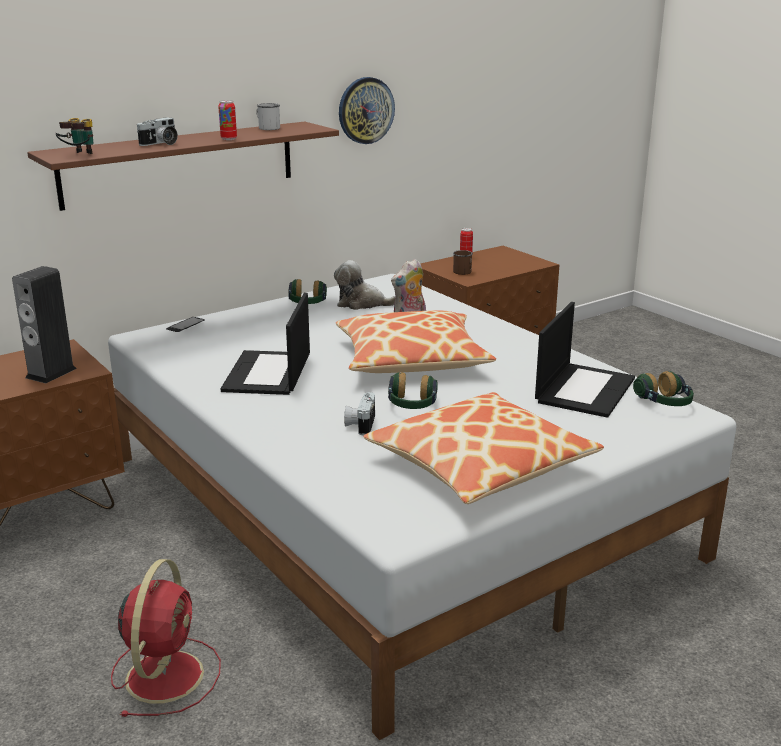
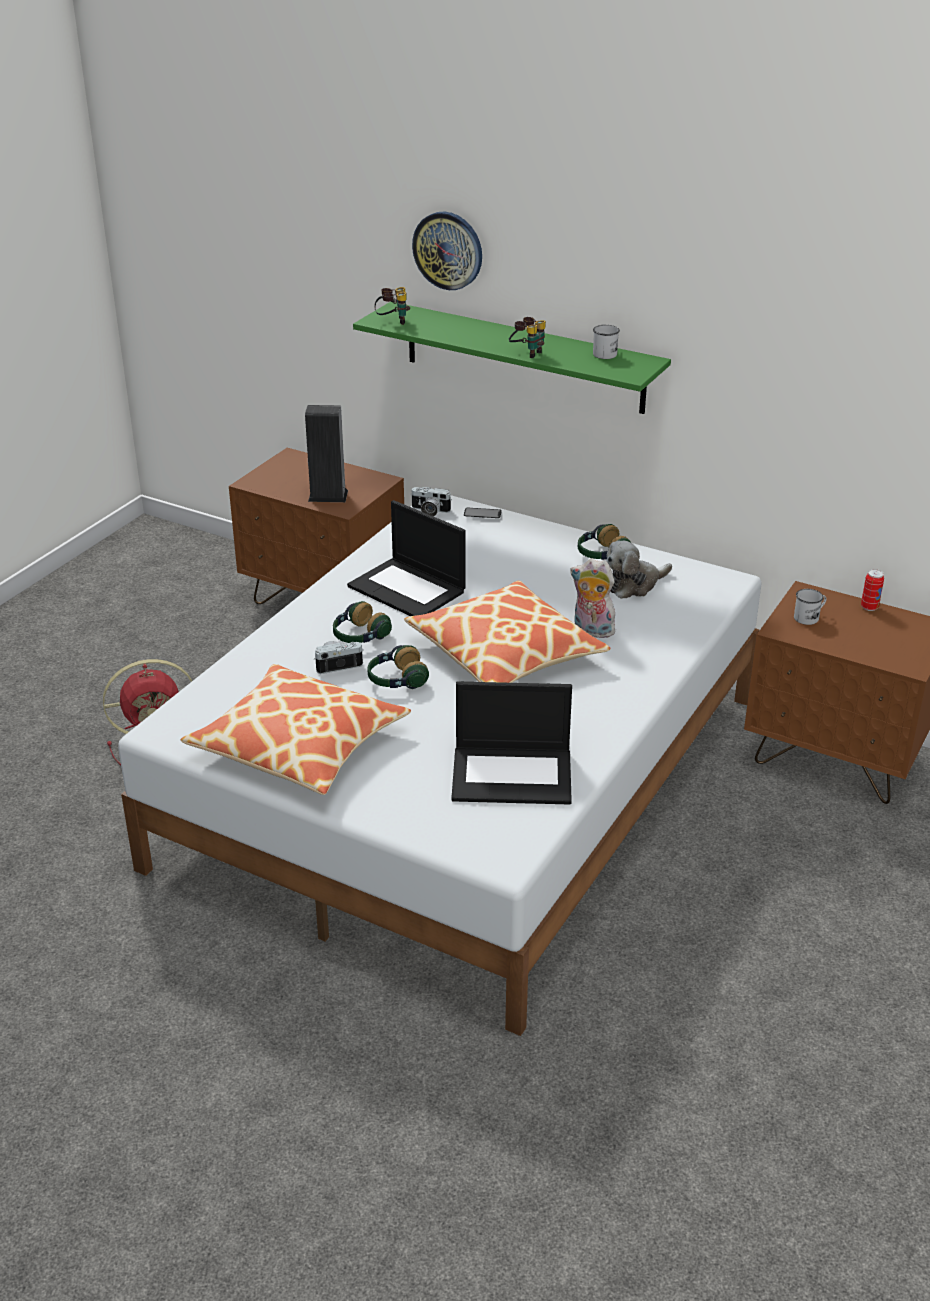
camera: 65 degrees right, 10 degrees up
(161, 144) = (473, 335): camera -> camera (429, 511)
(180, 164) = (524, 357): brown shelf -> green shelf
(228, 139) = (527, 353): can -> binoculars
(268, 374) = (408, 589): laptop -> laptop turned 120 degrees counterclockwise
(362, 303) = (634, 585): plush toy -> plush toy turned 105 degrees counterclockwise
(365, 110) = (756, 371): wall clock -> wall clock (448, 250)
(461, 271) = (809, 617): brown mug -> white mug
(664, 403) = (518, 835): headphones -> headphones (359, 636)

